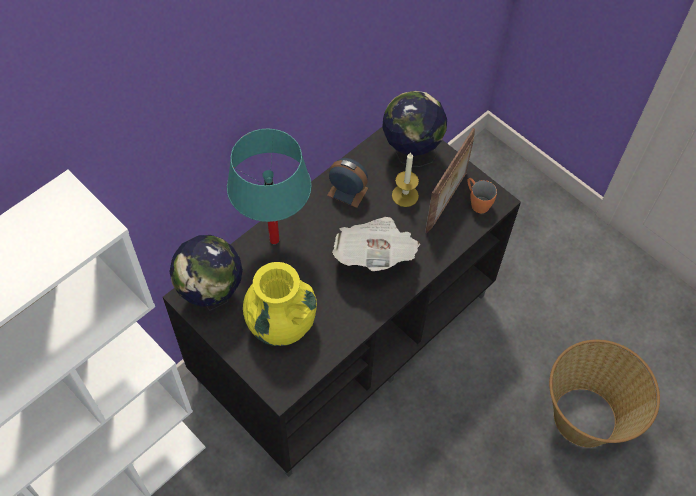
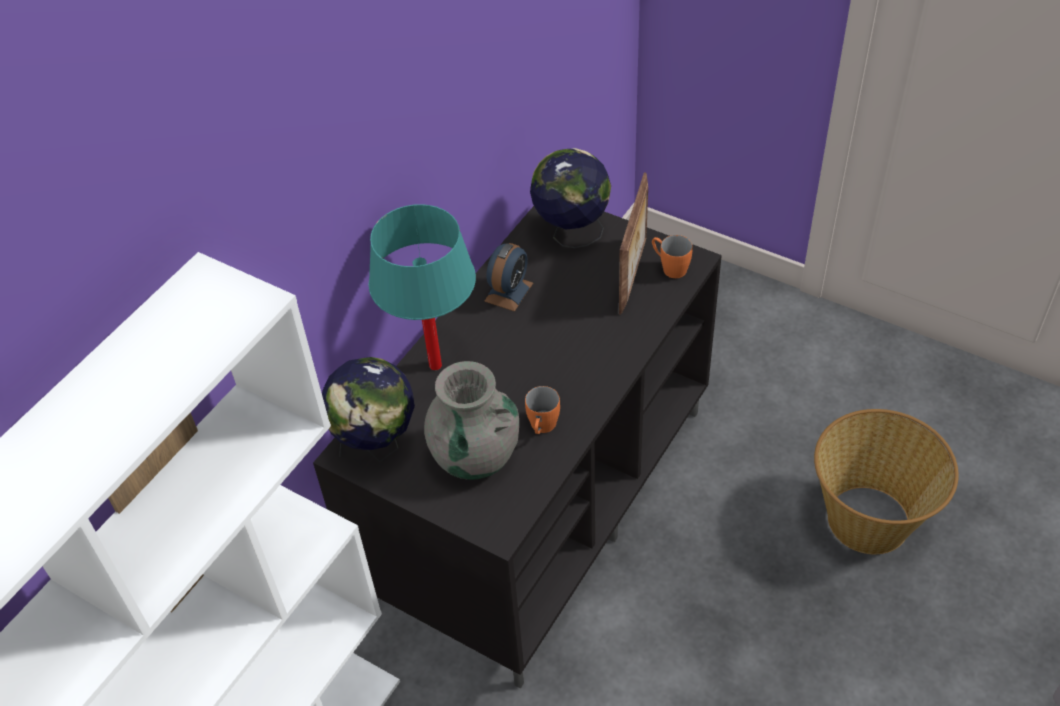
camera: 10 degrees left, 10 degrees down
(281, 324) = (475, 456): yellow vase -> grey vase
(337, 314) = (542, 428): none -> orange mug
(347, 191) = (509, 292): alarm clock -> alarm clock turned 105 degrees clockwise
(375, 254) = (566, 352): newspaper -> none
(405, 195) = (580, 280): candle -> none

